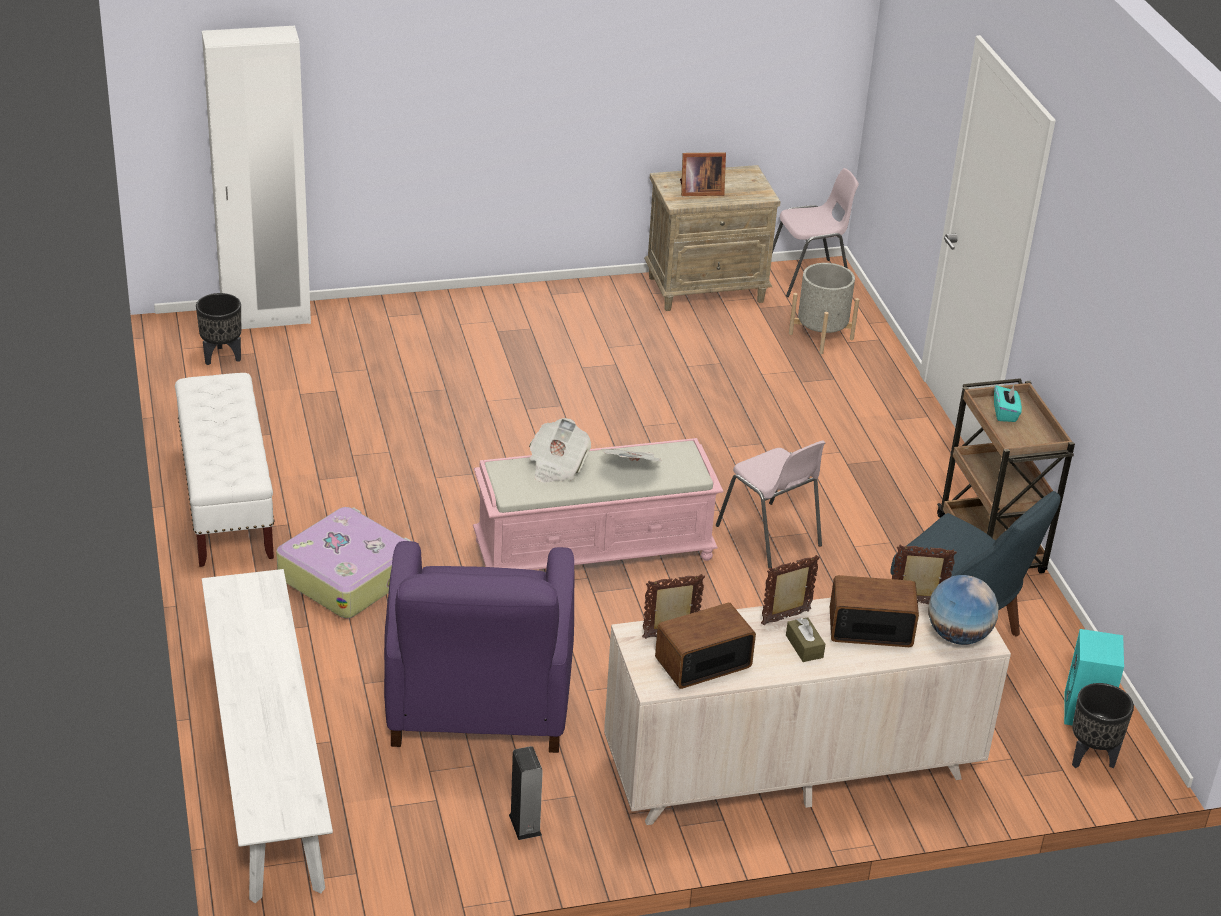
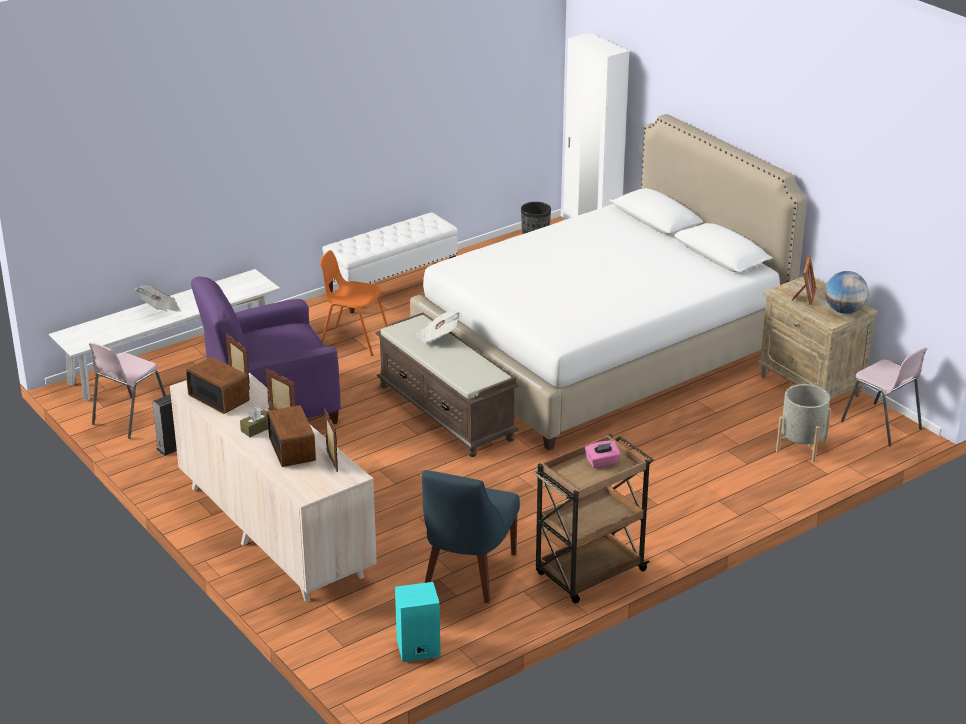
camera: 70 degrees right, 5 degrees down
(347, 575) = (353, 339): suitcase -> orange chair
(534, 394) = (601, 352): none -> white bed
(595, 549) = (447, 412): pink bench -> brown bench
(632, 468) = (458, 362): newspaper -> newspaper (160, 309)
(699, 191) = (804, 296): picture frame -> picture frame turned 135 degrees counterclockwise
(769, 536) = (517, 475): pink chair -> pink chair (130, 418)
(957, 636) = (306, 483): globe -> globe (844, 310)
(1005, 413) = (602, 462): turquoise tissue box -> pink tissue box
(1091, 757) = (366, 658): black planter -> none

